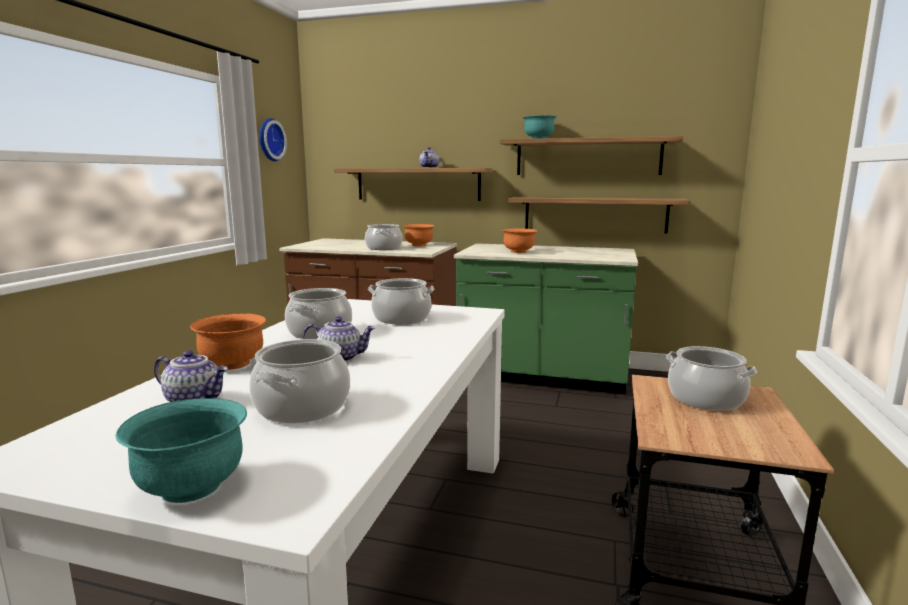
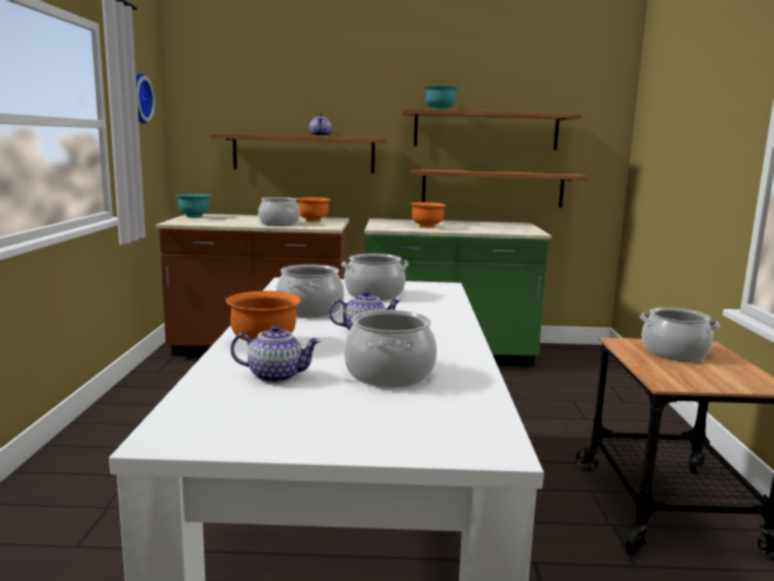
camera: 15 degrees left, 0 degrees up
(192, 487) = (383, 439): turquoise bowl -> turquoise bowl (194, 216)

